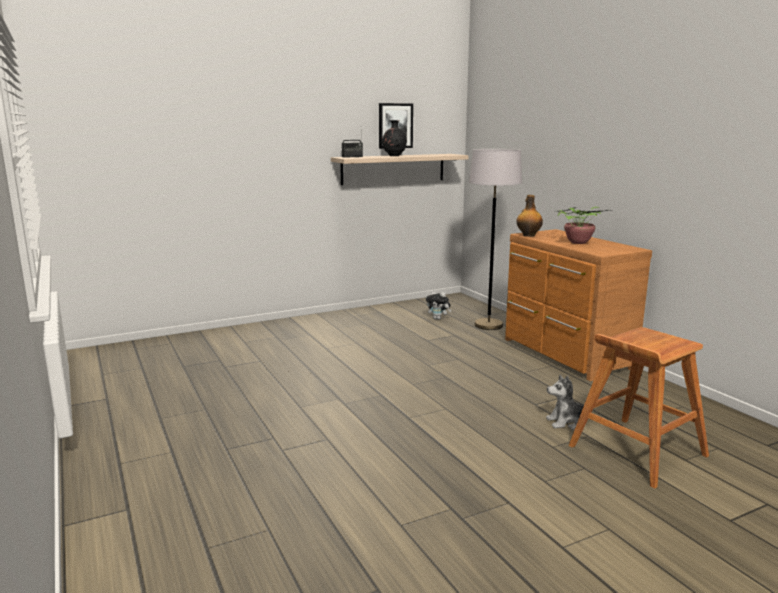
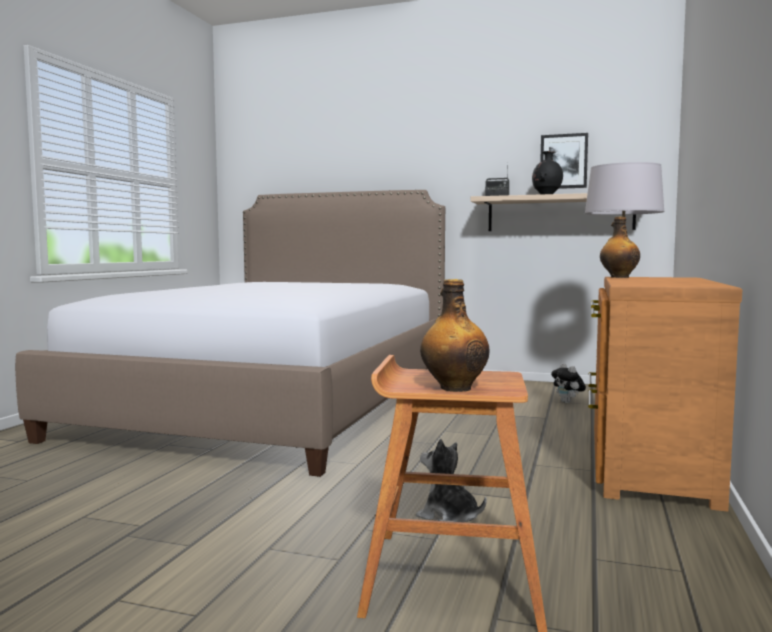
camera: 45 degrees right, 10 degrees down
(254, 380) = (276, 403): none -> bed
(576, 242) = (655, 281): potted plant -> none
(670, 348) = (454, 388): none -> bottle

